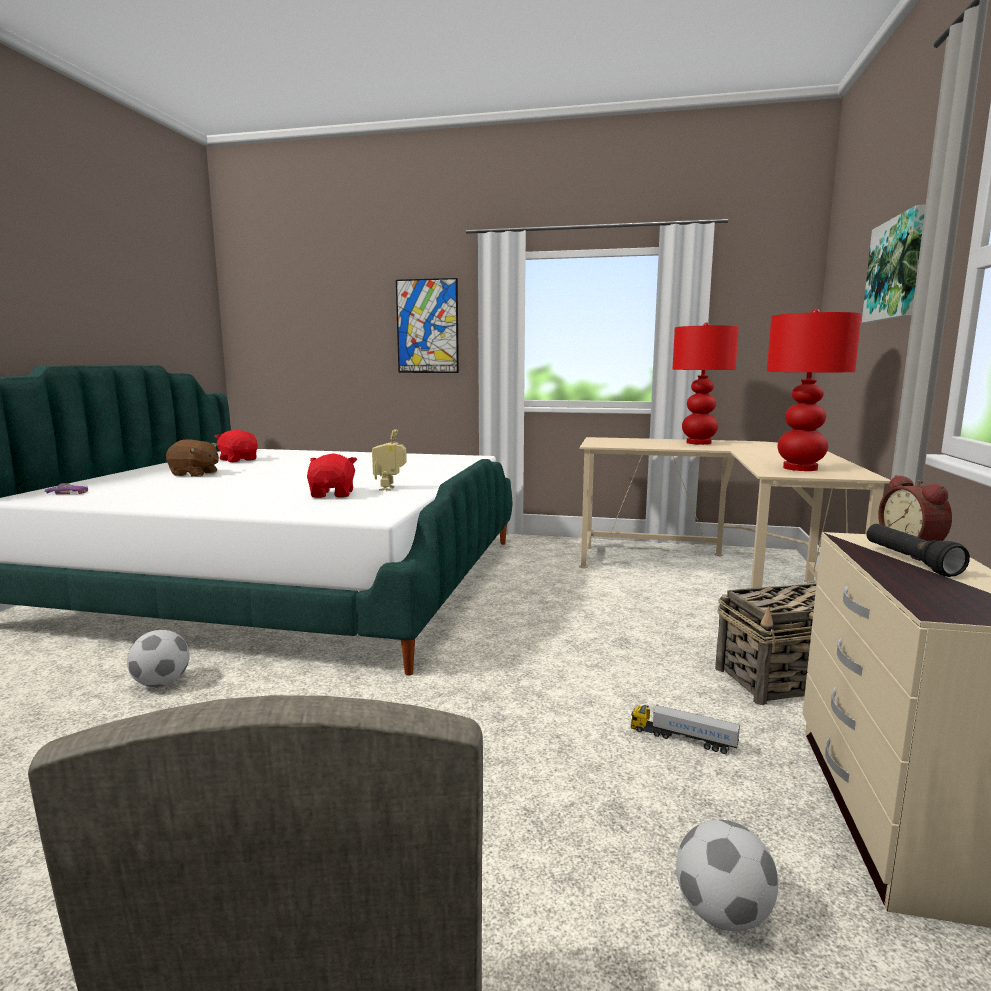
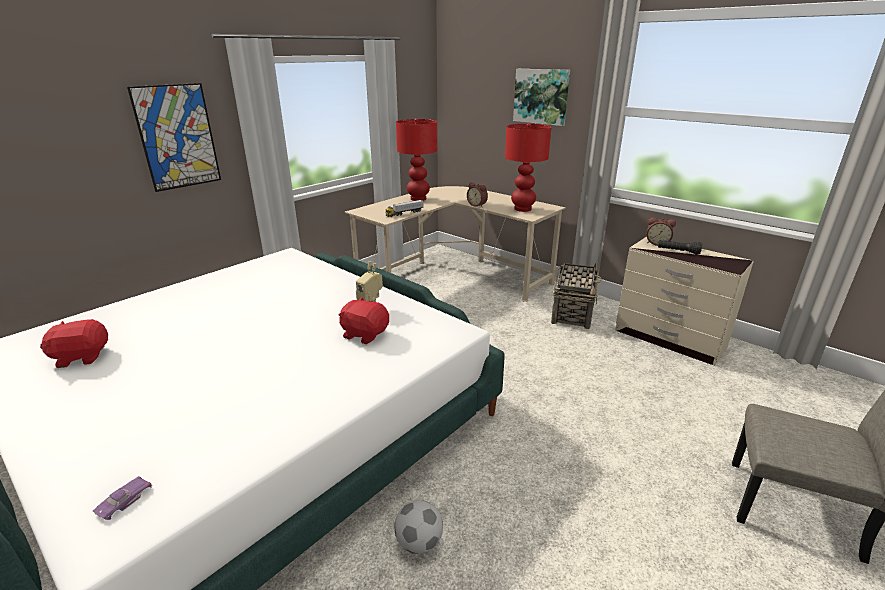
camera: 60 degrees left, 15 degrees up
(194, 474) = (138, 394): brown plush toy -> none
(682, 739) = (606, 357): toy truck -> toy truck (404, 213)
(722, 913) = (711, 395): football -> none
(749, 456) = (477, 205): none -> alarm clock

